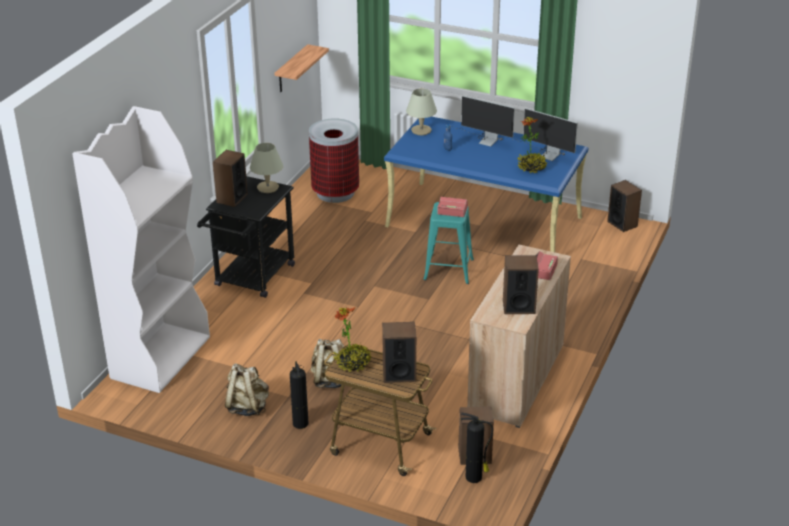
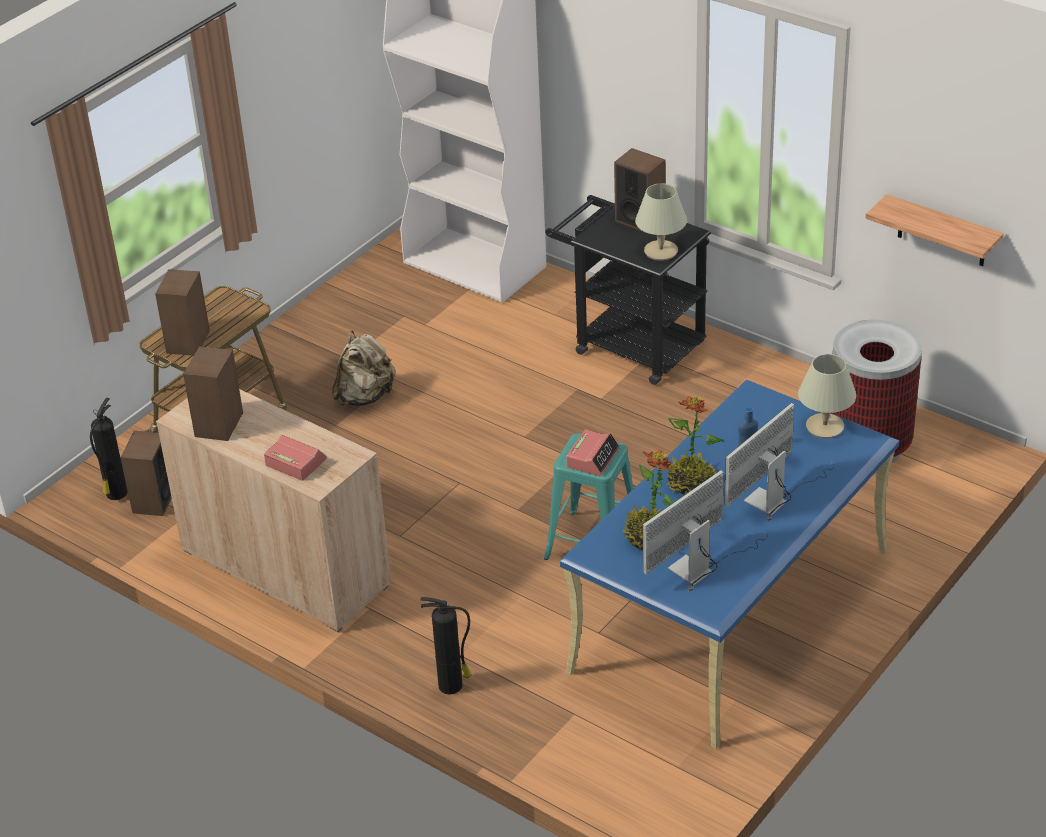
camera: 105 degrees right, 5 degrees up
(247, 407) = (344, 326): beige backpack -> none
(300, 423) = (293, 365): fire extinguisher -> fire extinguisher (452, 686)
(353, 363) = (229, 307): potted plant -> potted plant (691, 483)
(622, 223) = (678, 804): speaker -> none

